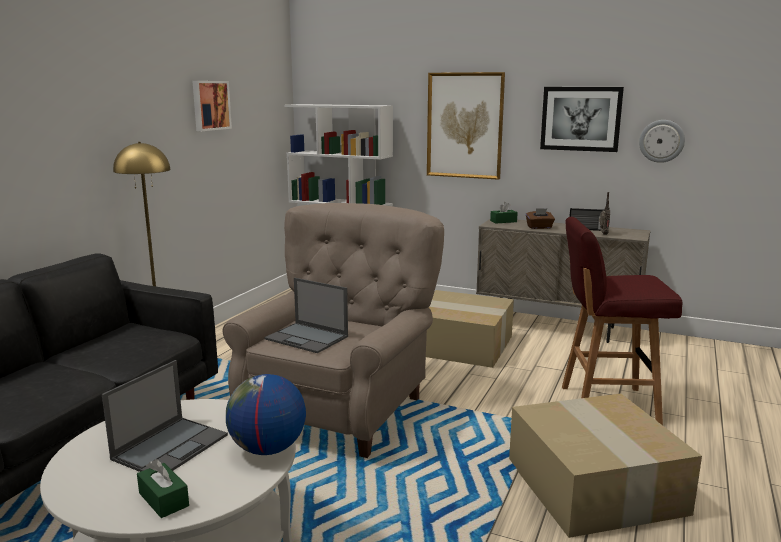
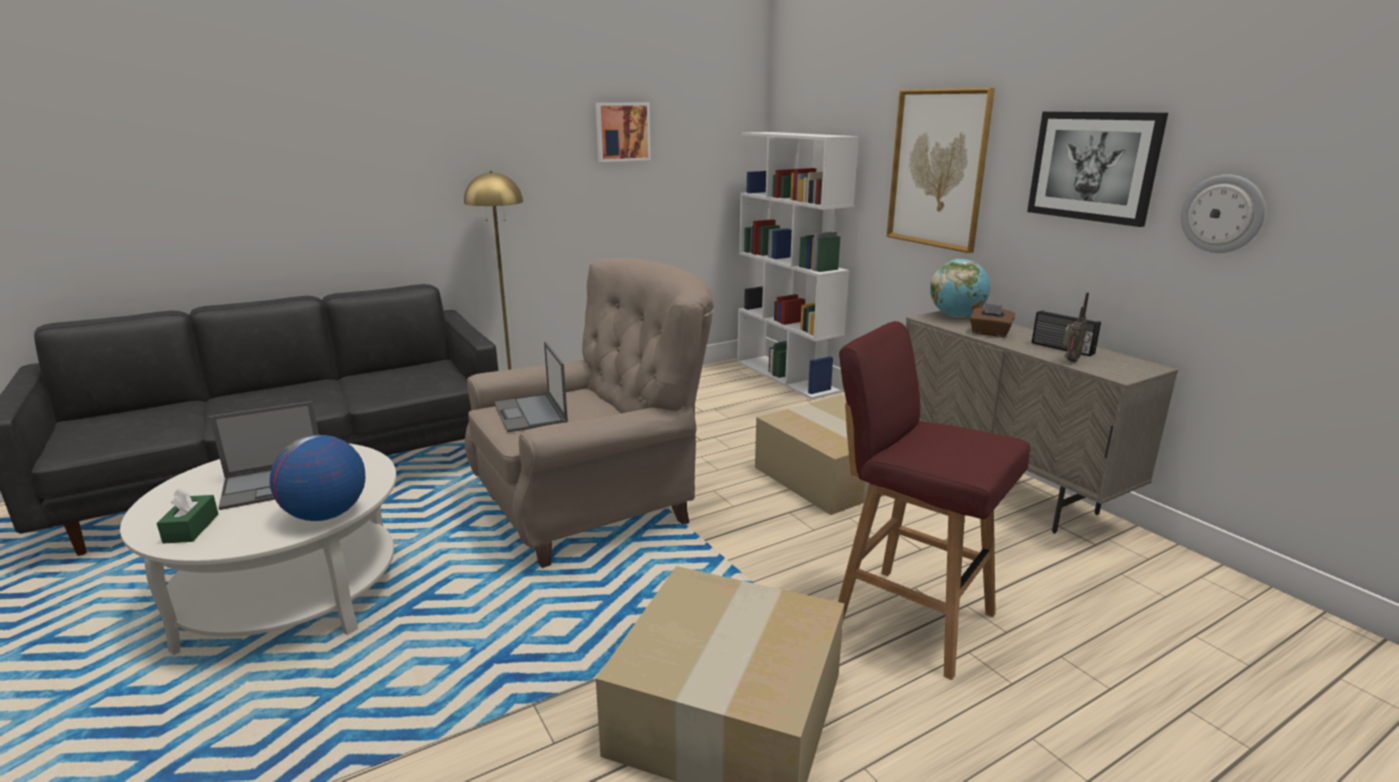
camera: 35 degrees right, 5 degrees up
(503, 221) = (956, 316): green tissue box -> globe

